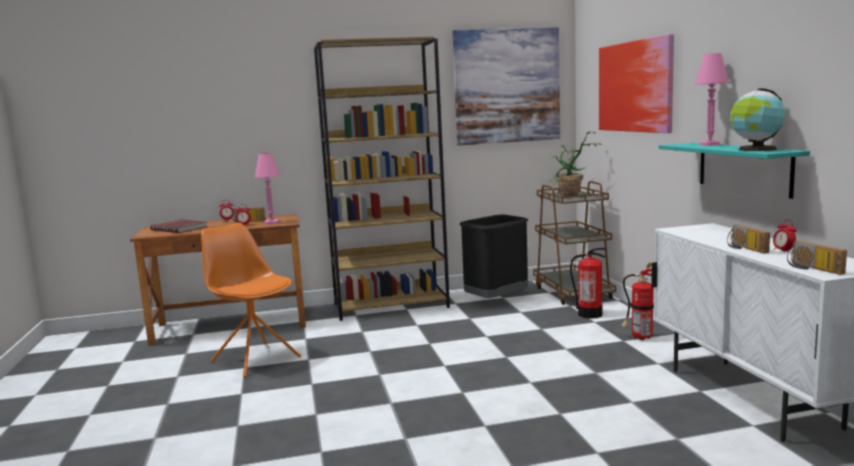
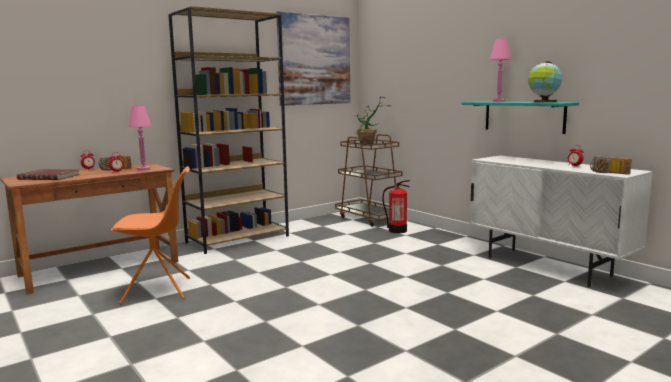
camera: 25 degrees left, 0 degrees up
(255, 359) = (158, 290): orange chair -> orange chair turned 150 degrees clockwise
(496, 301) = (320, 228): black trash can -> none
(635, 86) = (422, 63): picture -> none
(639, 338) = (445, 241): fire extinguisher -> none
(744, 248) = (550, 166): radio -> none

